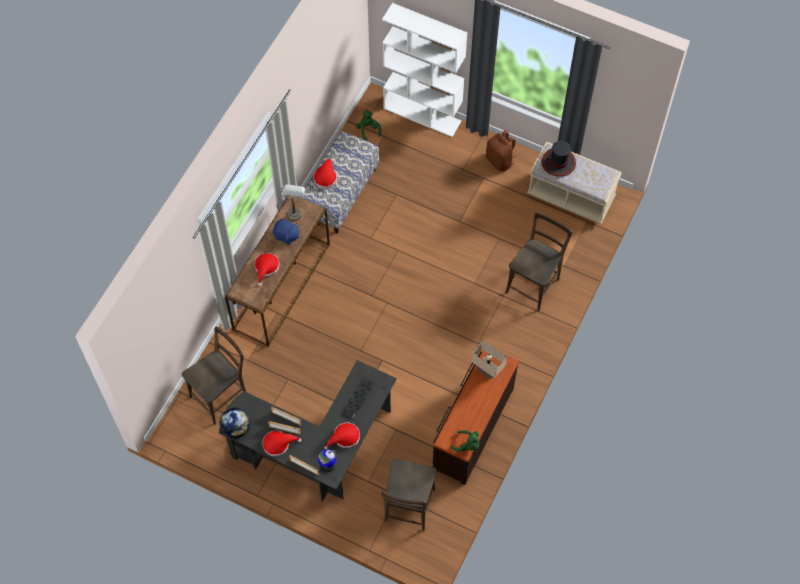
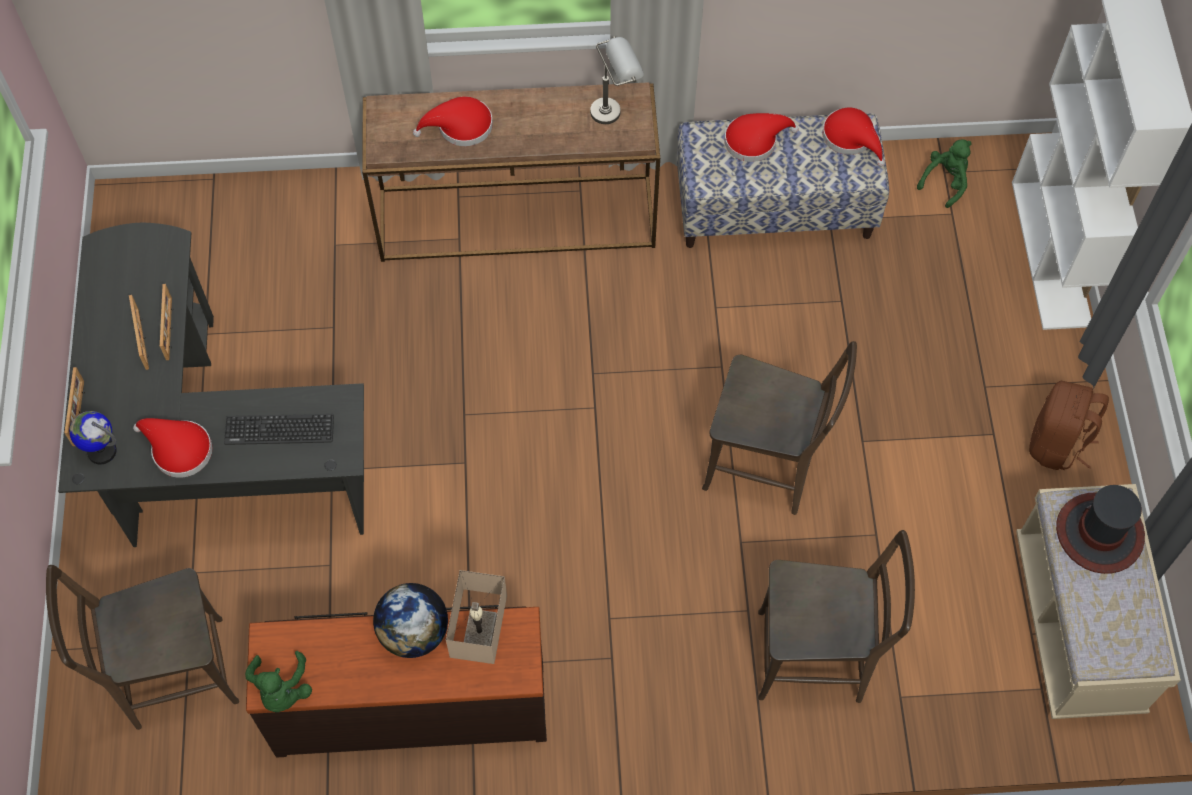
camera: 60 degrees right, 0 degrees up
(221, 395) = (242, 241): brown chair -> brown chair (767, 466)
(236, 428) = (105, 259): globe -> globe (414, 633)
(278, 444) = (107, 343): red hat -> red hat (851, 138)
(286, 236) = (551, 123): blue plush toy -> none

